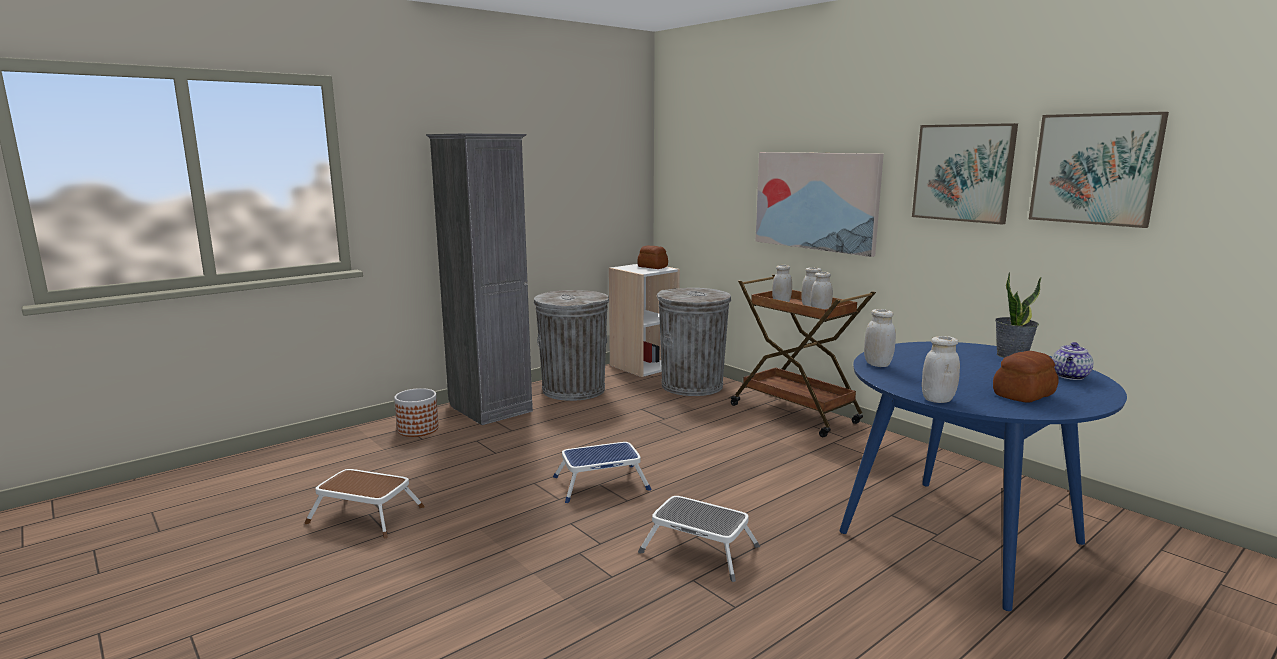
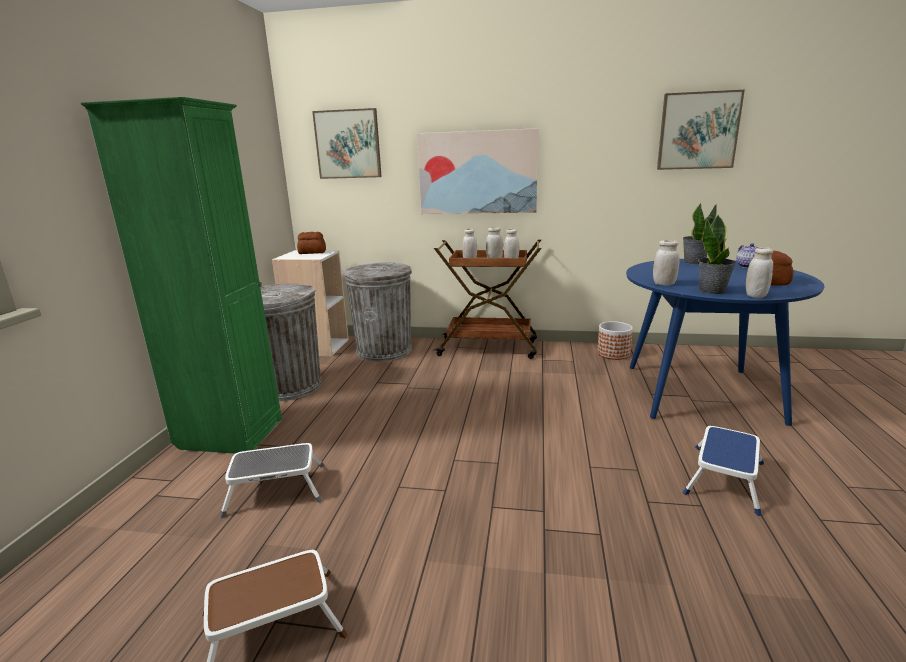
camera: 40 degrees left, 5 degrees up
(418, 429) = (175, 490): planter -> planter (613, 353)
(491, 408) = (231, 434): grey cabinet -> green cabinet
(601, 483) = (454, 458): blue step ladder -> blue step ladder (725, 478)
(699, 550) = (609, 475): grey step ladder -> grey step ladder (275, 490)
(906, 383) = (712, 291): none -> potted plant
(963, 173) = (605, 140): picture -> picture (348, 144)

